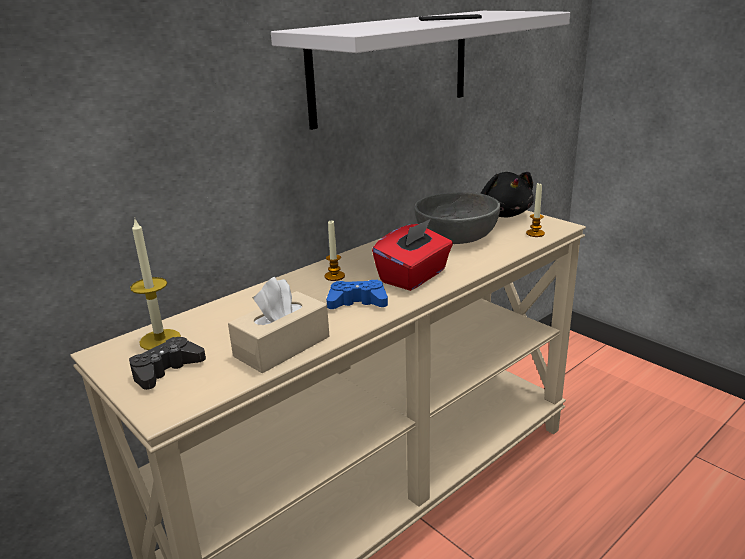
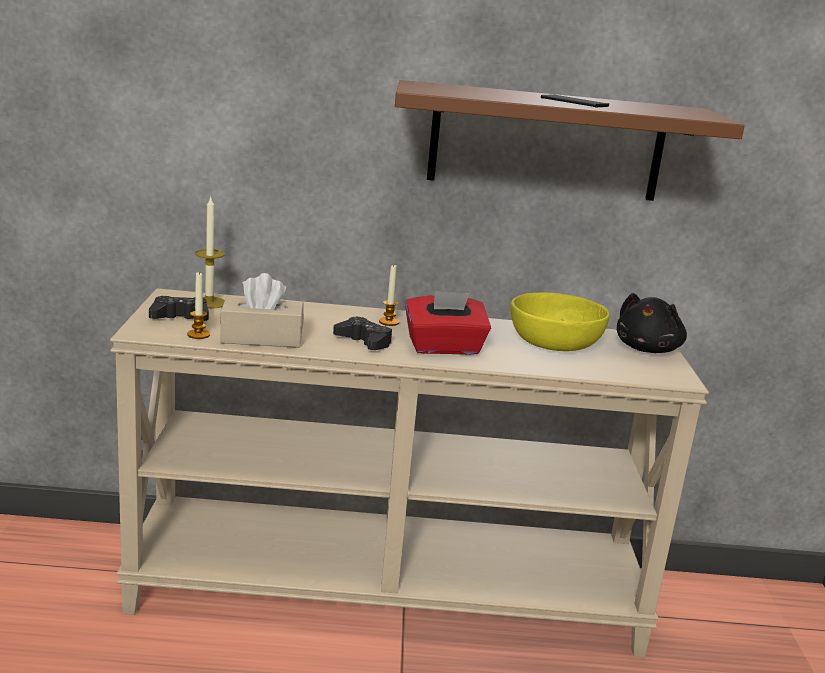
camera: 40 degrees right, 5 degrees down
(357, 302) = (364, 341): blue game controller -> black game controller
(391, 66) = (546, 142): white shelf -> brown shelf
(455, 236) = (554, 343): grey bowl -> yellow bowl
(535, 233) = (634, 372): candle -> candle (198, 335)

